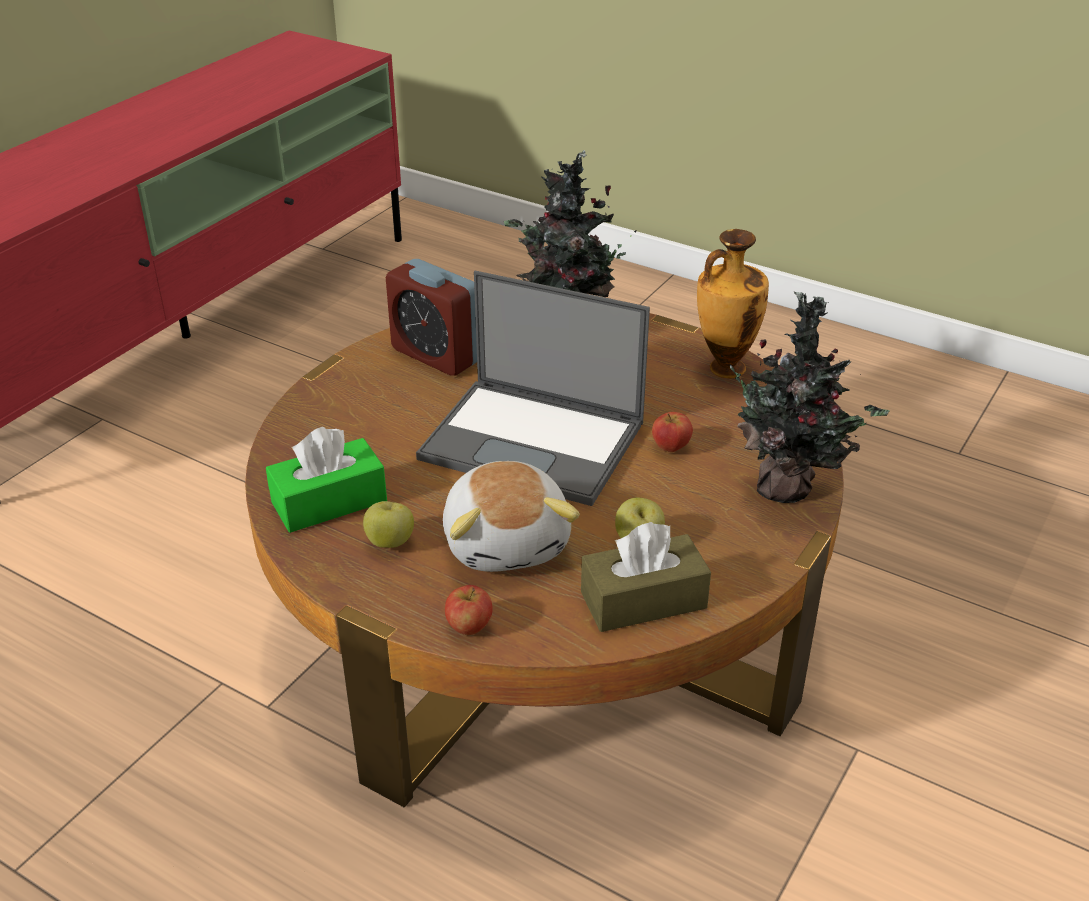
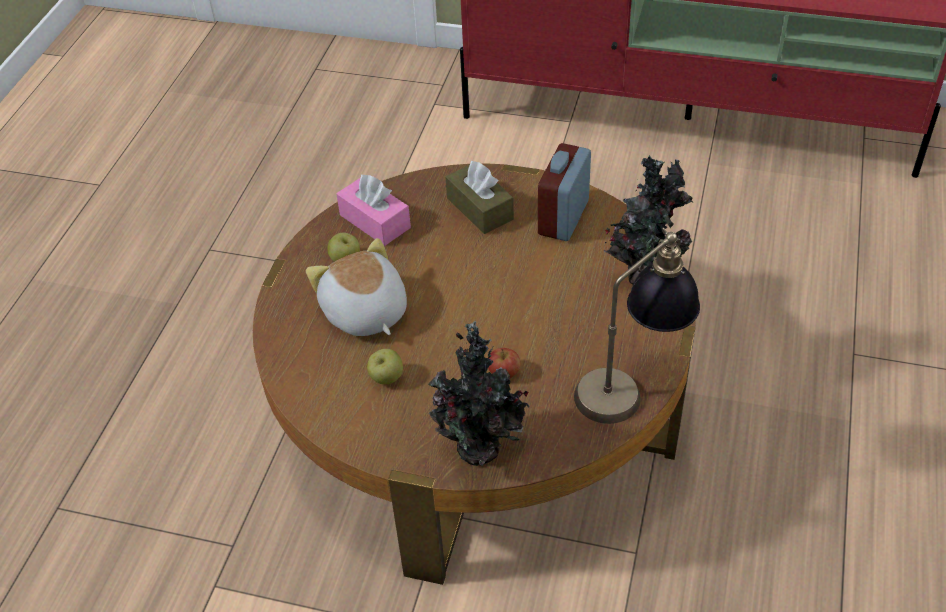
camera: 75 degrees right, 10 degrees up
(329, 502) = (375, 221): green tissue box -> pink tissue box
(469, 626) = (280, 317): apple -> none
(508, 541) = (364, 313): plush toy -> plush toy turned 90 degrees clockwise
(535, 441) = (479, 298): laptop -> none
(643, 600) = (327, 393): brown tissue box -> brown tissue box (480, 208)
(724, 368) = (631, 385): vase -> table lamp

